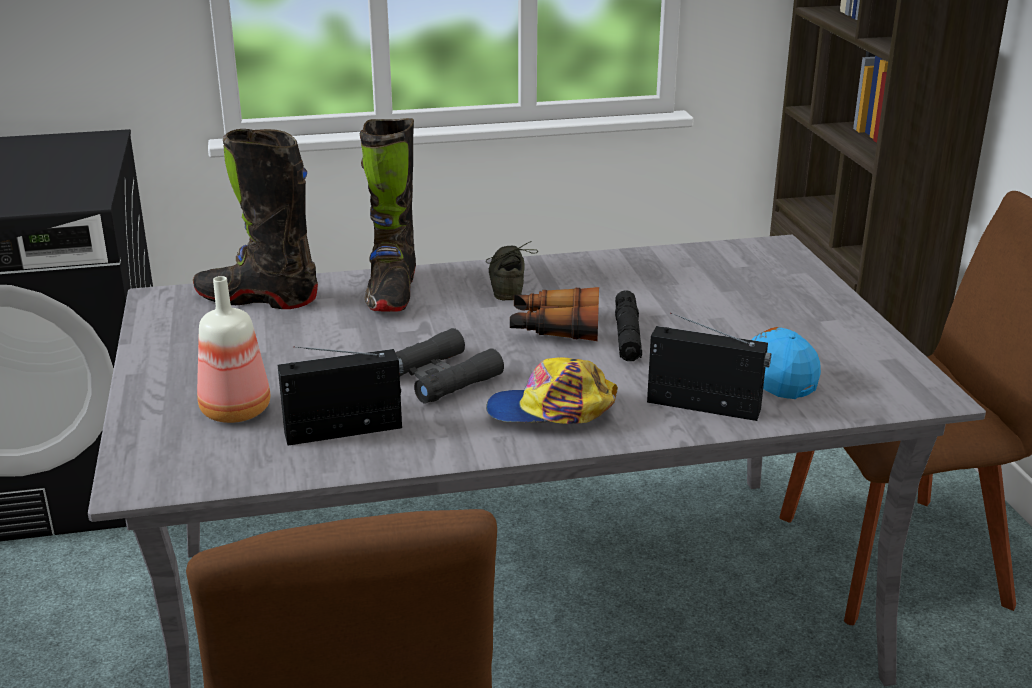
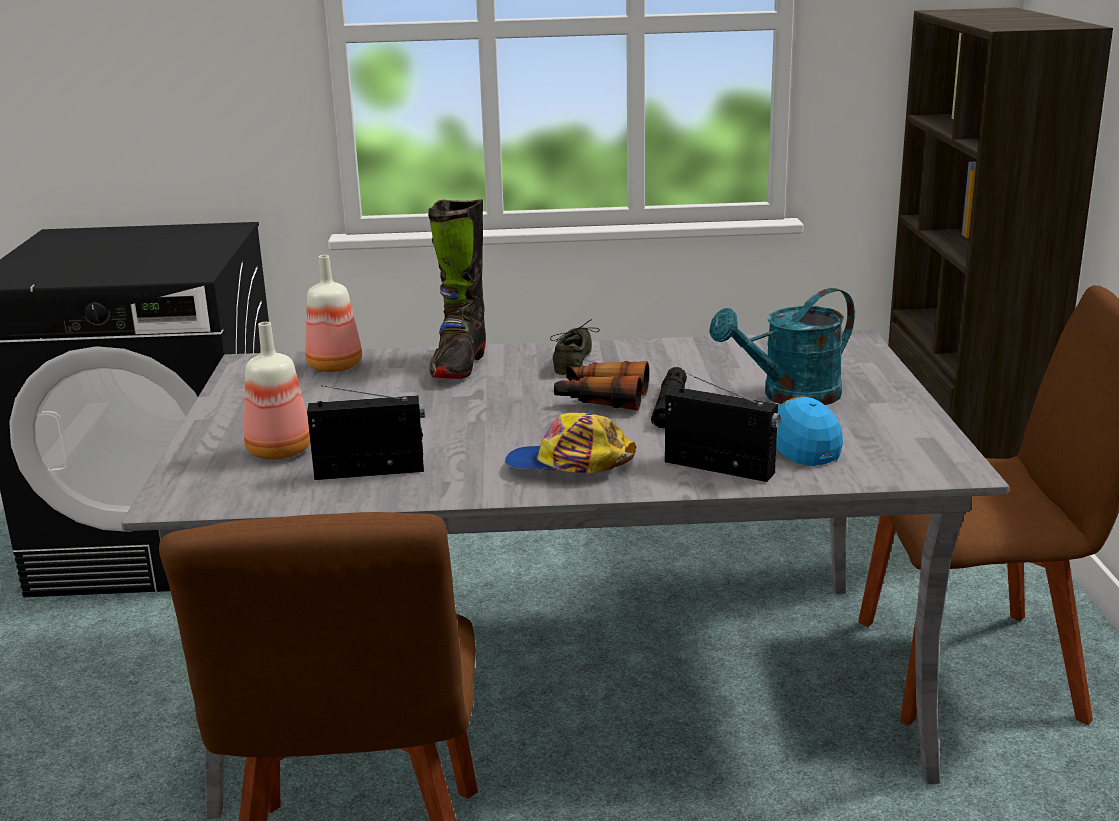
camera: 10 degrees right, 5 degrees down
(257, 299) = (334, 366): black boot -> bottle
(440, 377) = (475, 433): black binoculars -> none
(741, 317) = (790, 397): none -> turquoise watering can

